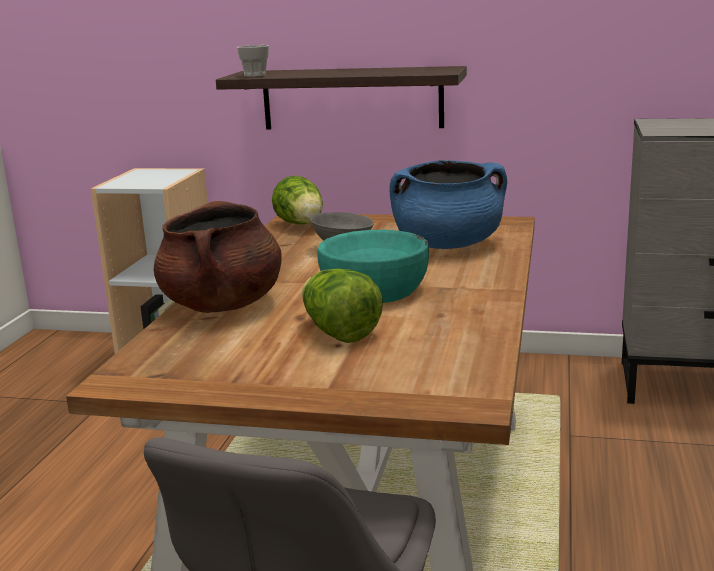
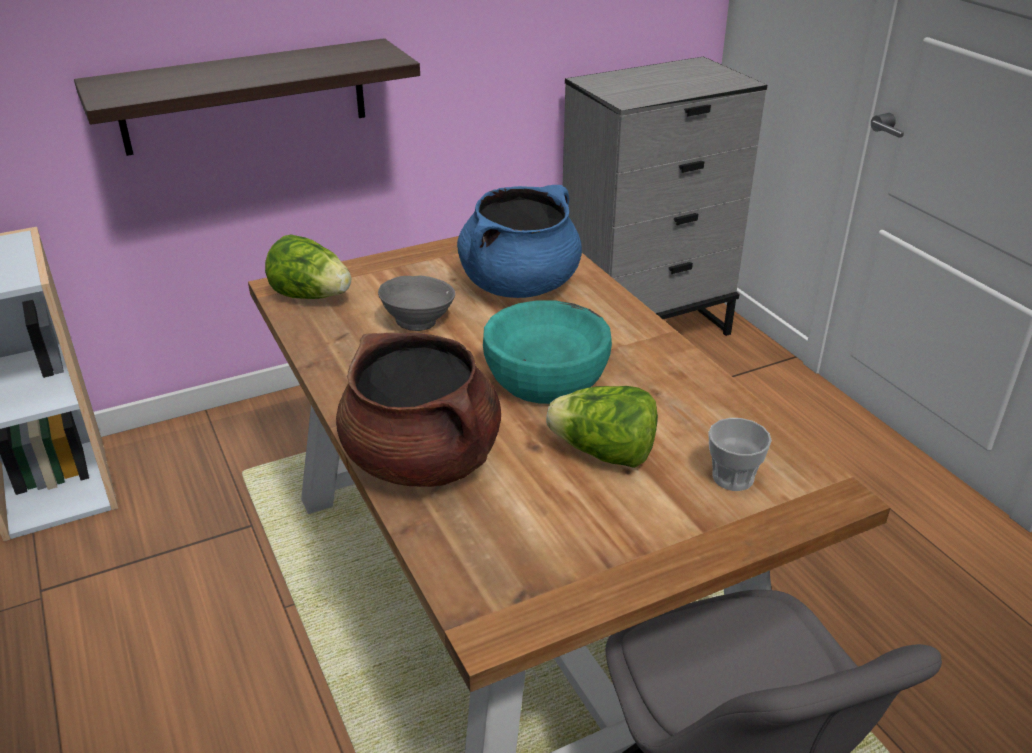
camera: 40 degrees left, 15 degrees up
(255, 75) = (135, 93): cup -> cup (733, 478)

